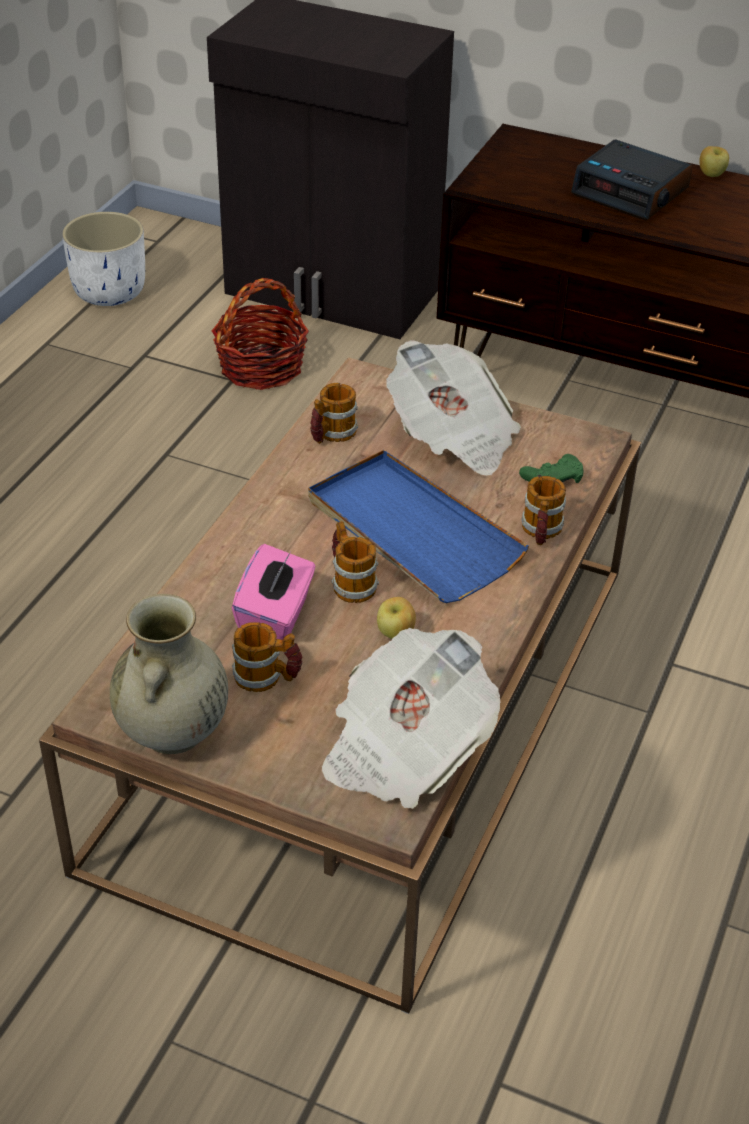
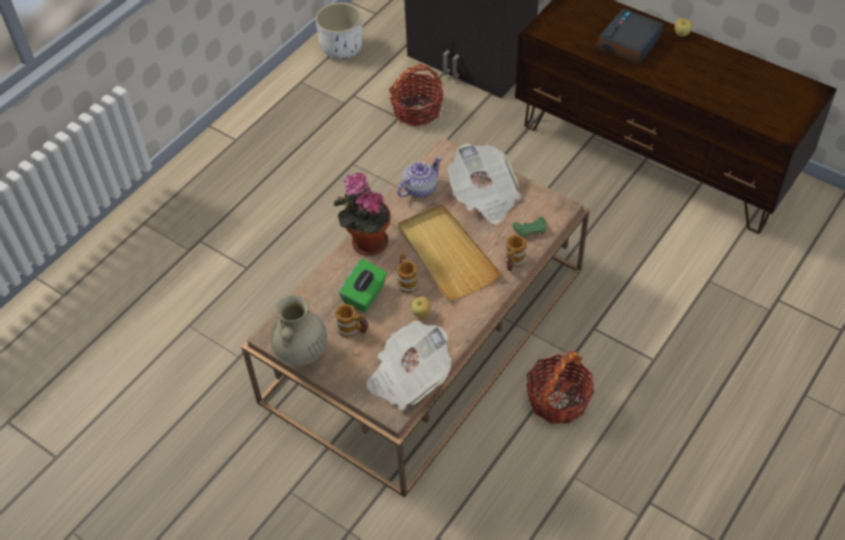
camera: 15 degrees right, 10 degrees up
(254, 528) = (366, 242): none -> potted plant
(276, 616) = (365, 295): pink tissue box -> green tissue box
(331, 435) = (420, 188): mug -> teapot
(412, 532) = (446, 254): blue tray -> beige tray
(631, 192) = (628, 43): alarm clock -> alarm clock turned 75 degrees clockwise
(648, 790) = (558, 400): none -> basket

